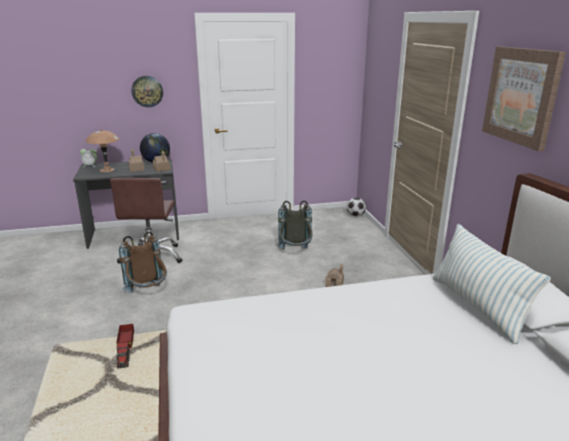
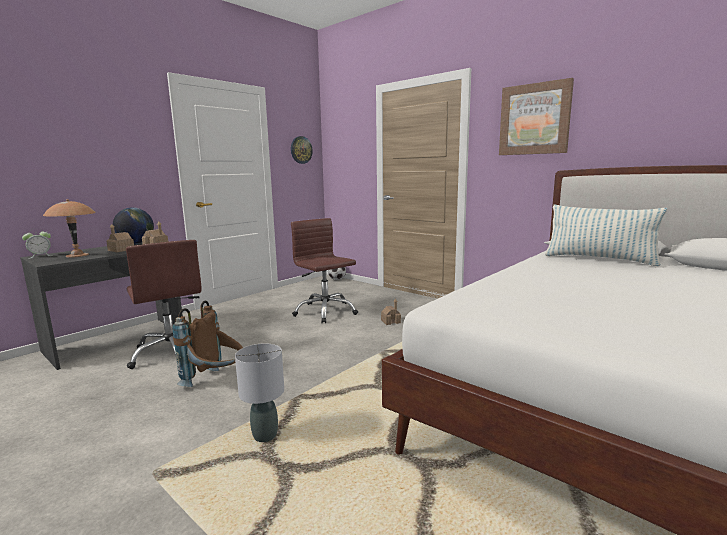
camera: 35 degrees left, 10 degrees down
(125, 350) = (265, 436): toy truck -> grey table lamp
(147, 91) = (115, 158): wall clock -> wall clock (301, 150)
(295, 253) = (325, 312): grey backpack -> brown office chair

